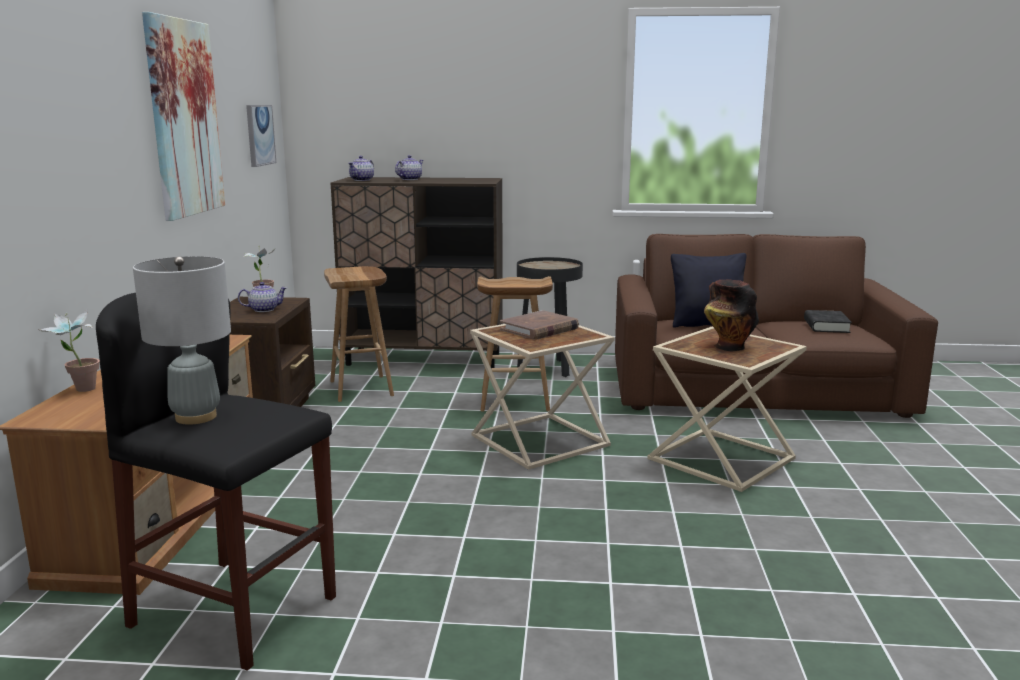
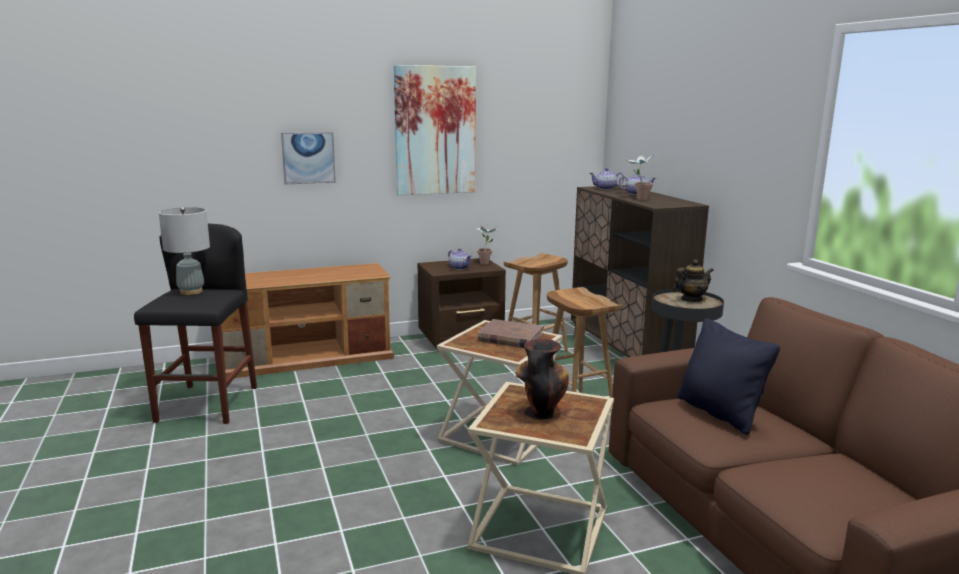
camera: 65 degrees right, 0 degrees up
(79, 390) = (265, 273): potted plant -> potted plant (638, 199)
(259, 135) = (554, 144): picture -> picture (308, 157)
(546, 265) = (691, 299): none -> teapot
(826, 326) = (826, 483): black book -> none

